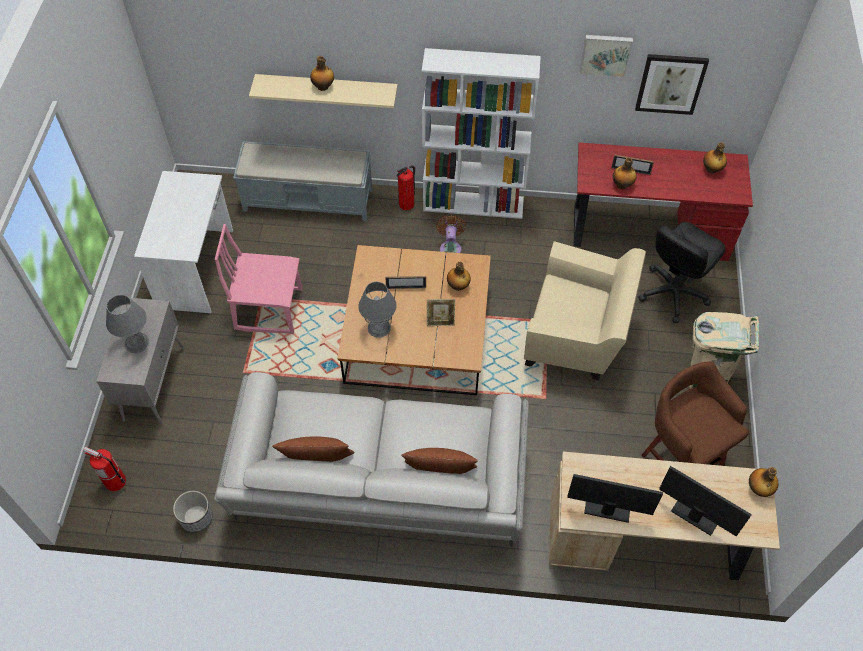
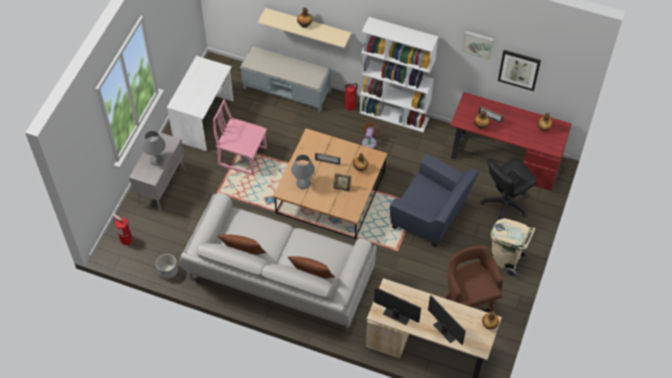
camera: 15 degrees right, 0 degrees up
(577, 339) = (431, 218): beige armchair -> blue armchair

